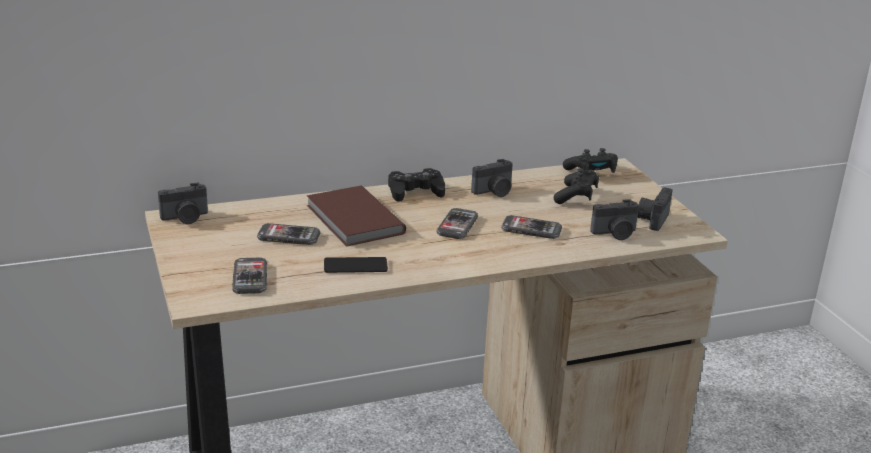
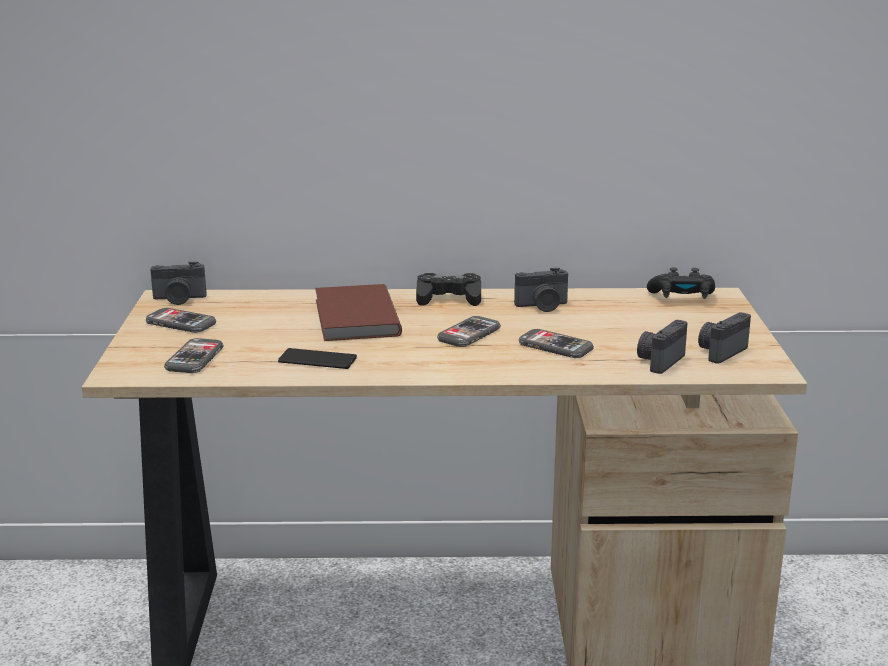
camera: 20 degrees right, 5 degrees down
(288, 236) = (270, 326): phone -> phone (181, 323)
(576, 196) = (640, 320): black game controller -> none
(615, 233) = (659, 361): camera -> camera turned 120 degrees clockwise

